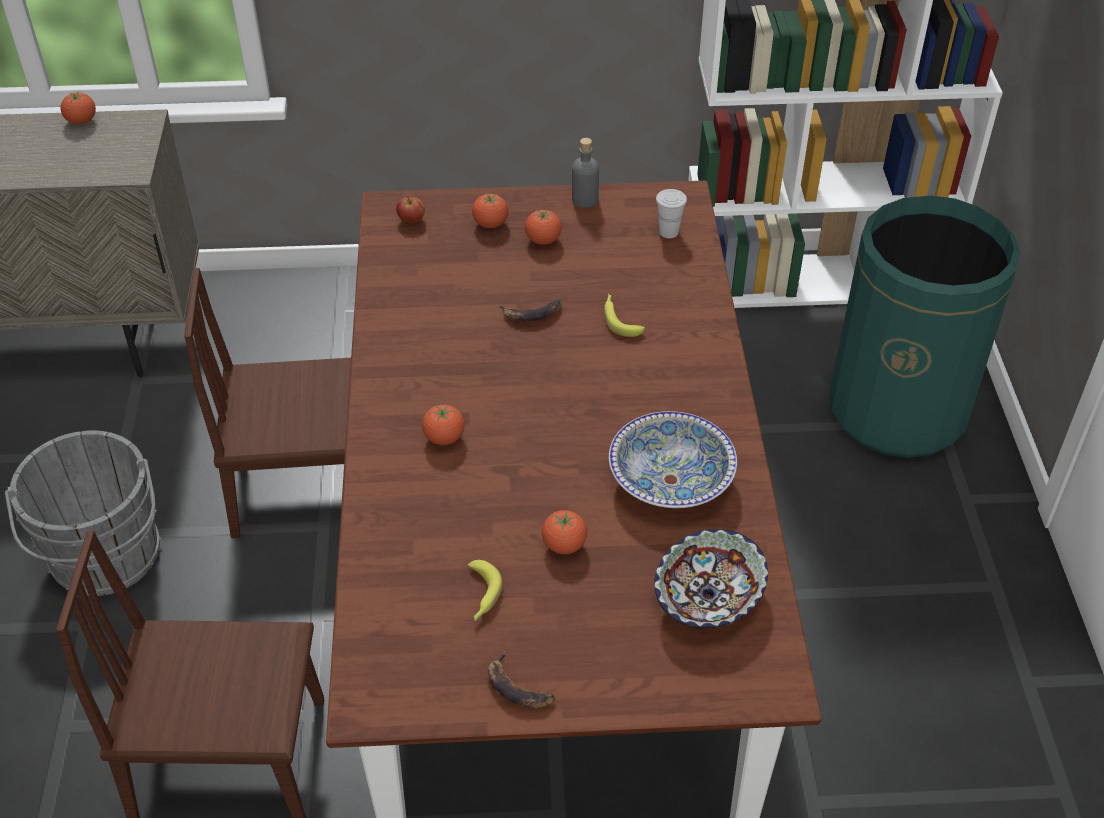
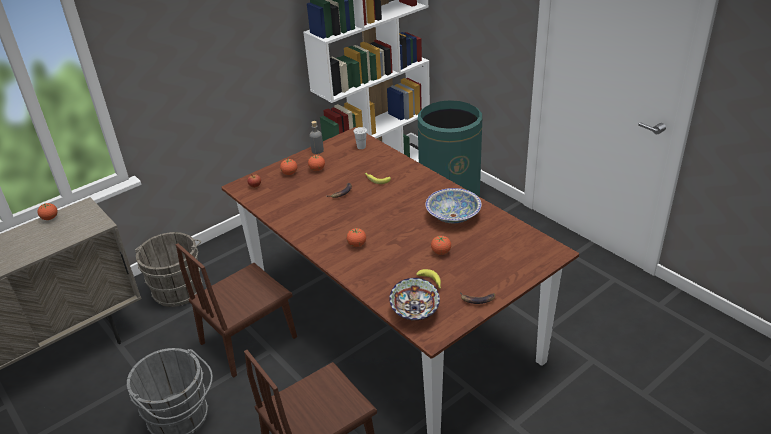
camera: 35 degrees left, 10 degrees down
(295, 328) = (178, 288): none -> grey bucket
(707, 597) = (506, 241): bowl -> bowl (414, 310)

